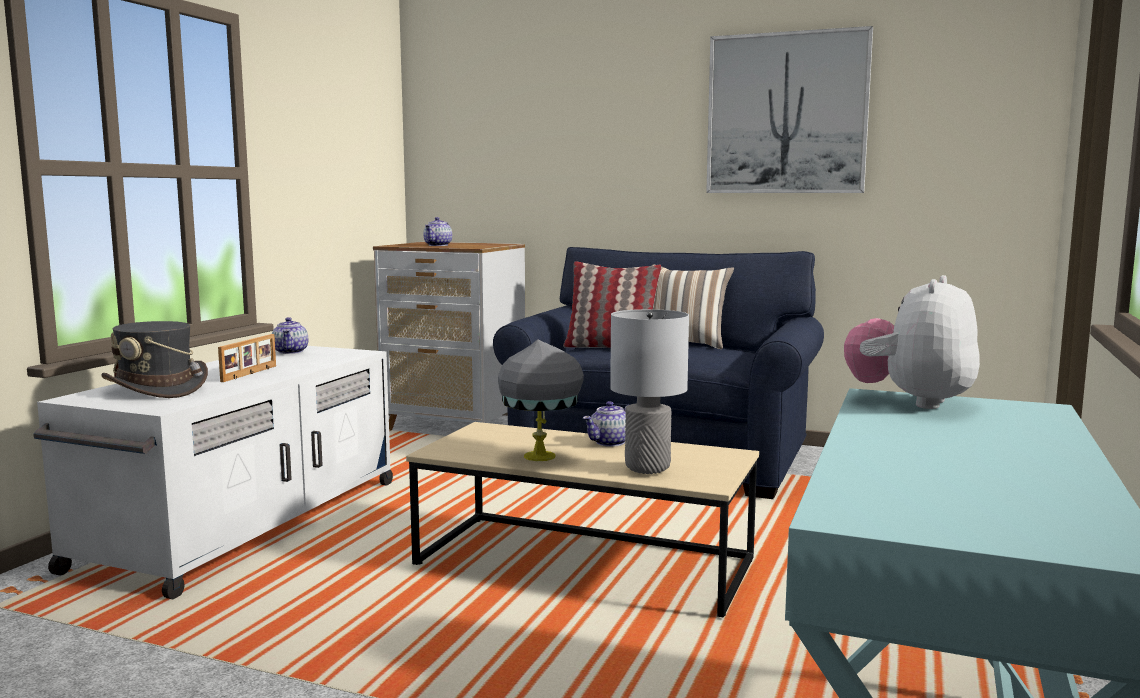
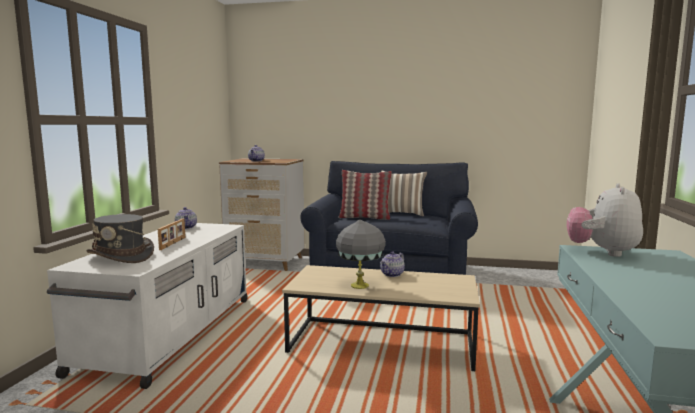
camera: 10 degrees left, 0 degrees up
(647, 471) = (425, 291): grey table lamp -> none
(786, 114) = (449, 88): picture -> none

